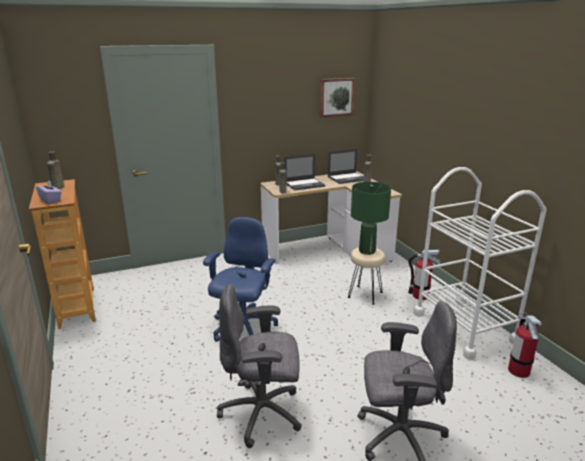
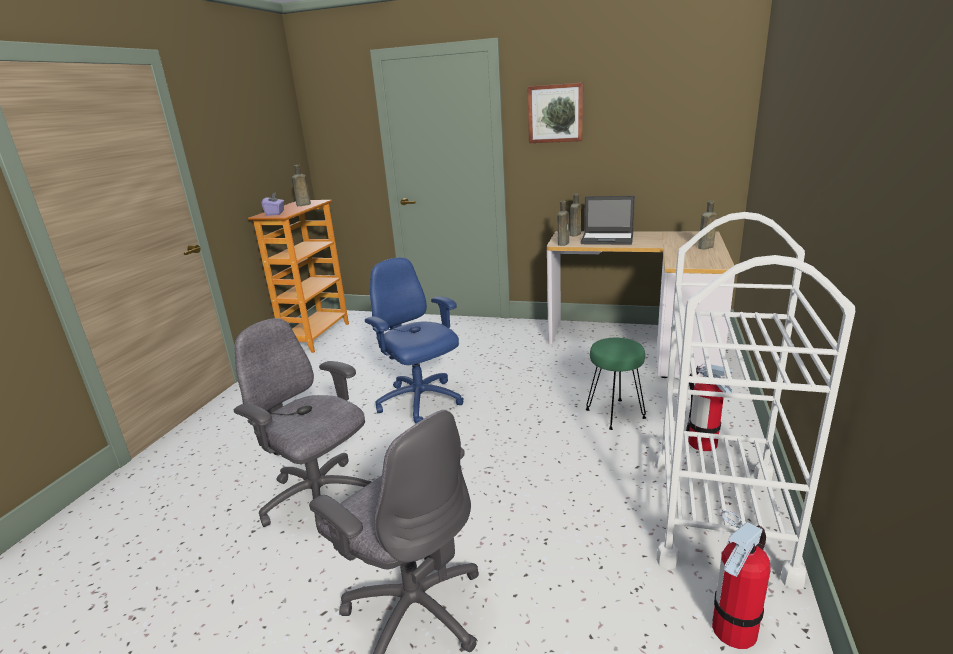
camera: 40 degrees right, 0 degrees up
(243, 328) = (420, 402): blue office chair -> blue office chair turned 90 degrees counterclockwise
(336, 97) = (687, 109): picture -> picture (555, 113)
(347, 178) = (685, 239): laptop -> none
(365, 295) = (614, 414): beige stool -> green stool
(367, 251) = (617, 344): green table lamp -> none

